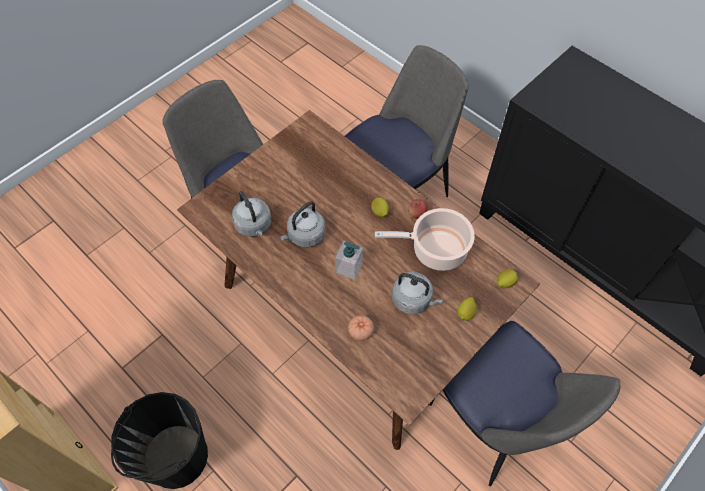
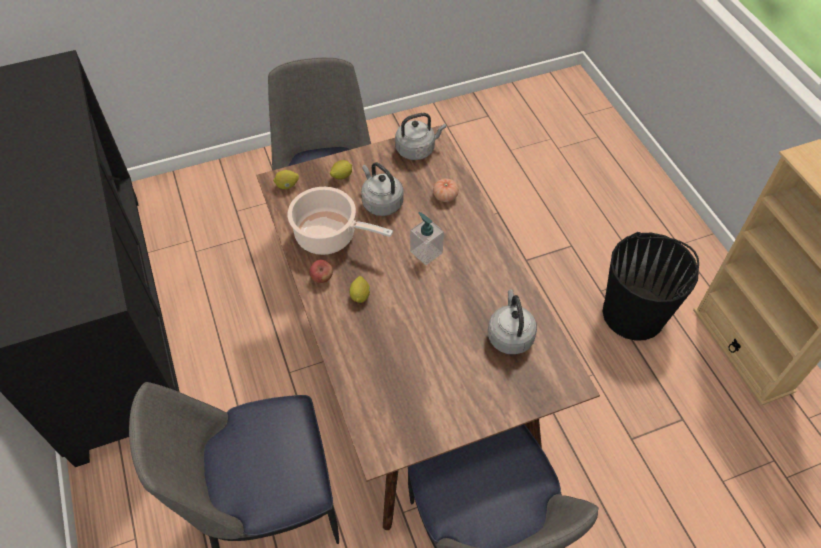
camera: 155 degrees left, 5 degrees down
(305, 236) = (456, 301): grey kettle -> grey kettle (417, 149)

